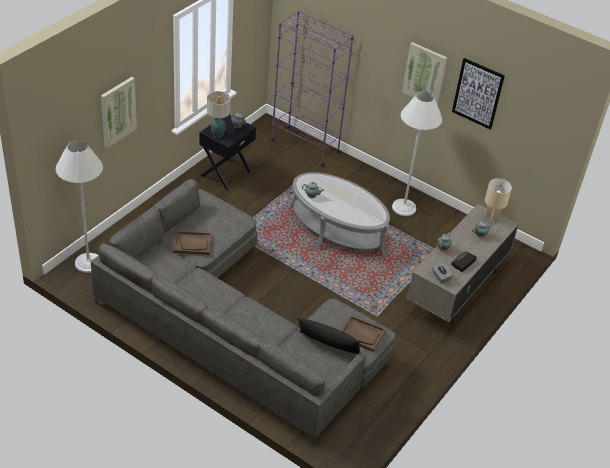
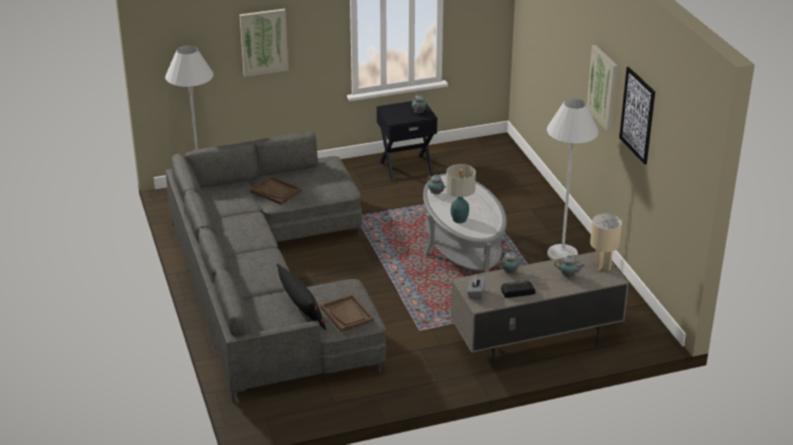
camera: 40 degrees right, 10 degrees down
(218, 134) = (392, 112): table lamp -> table lamp (460, 219)
(305, 146) = (515, 170): purple bookcase -> none

